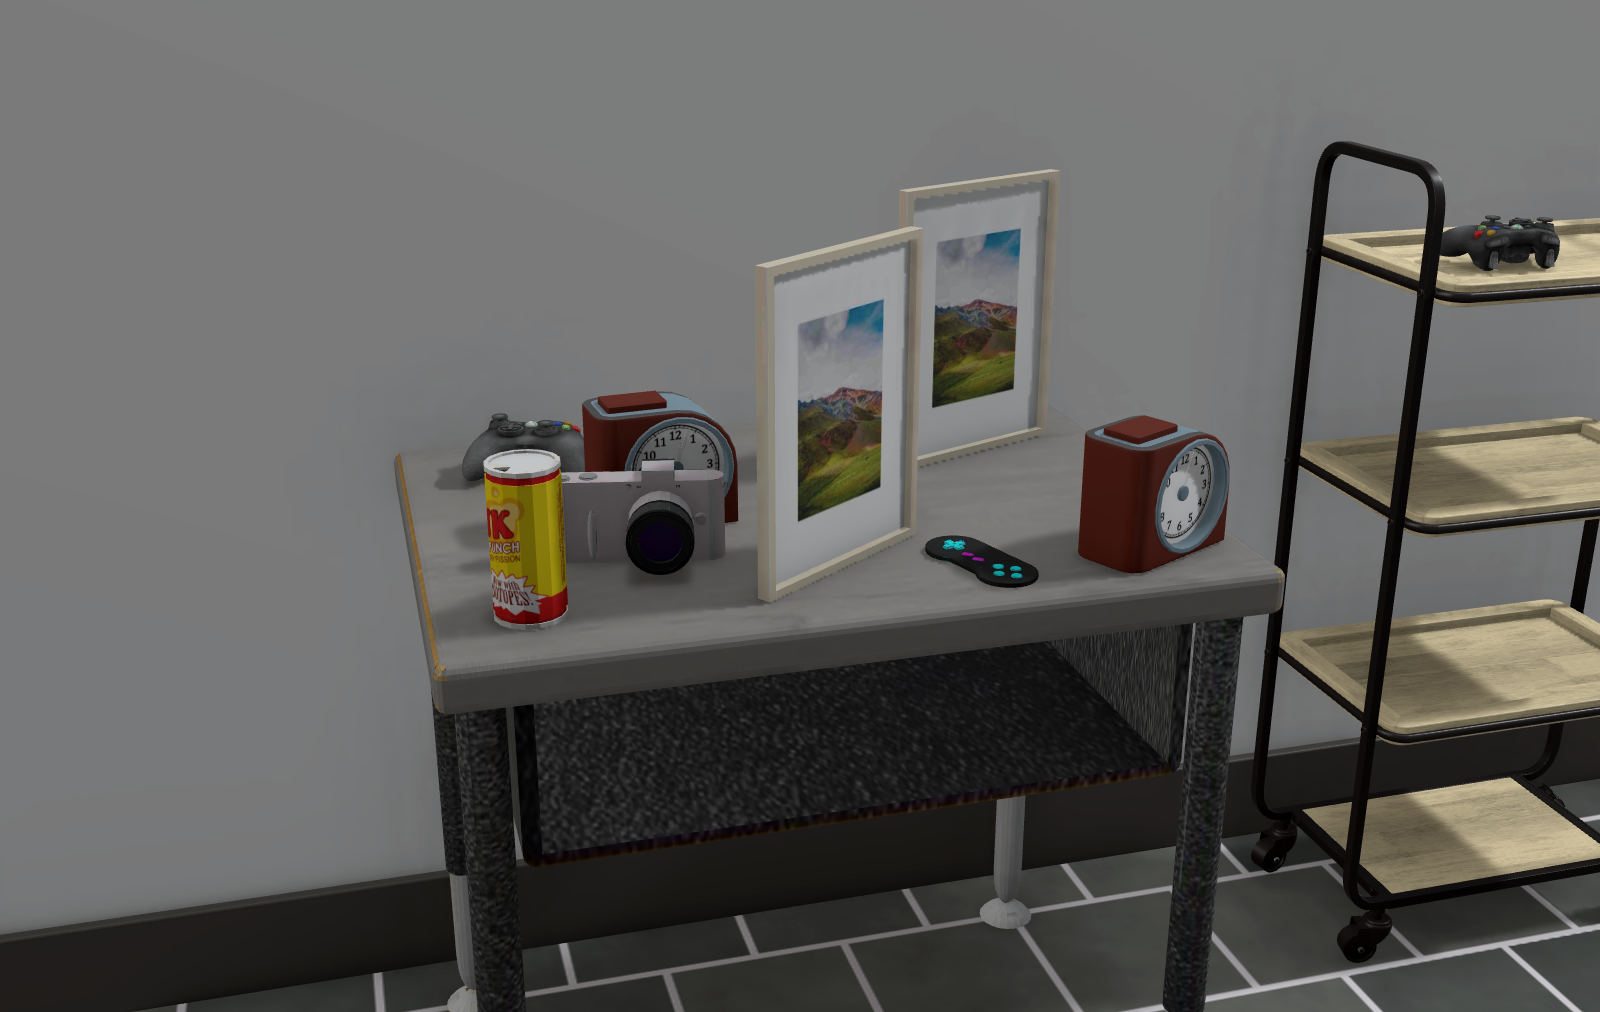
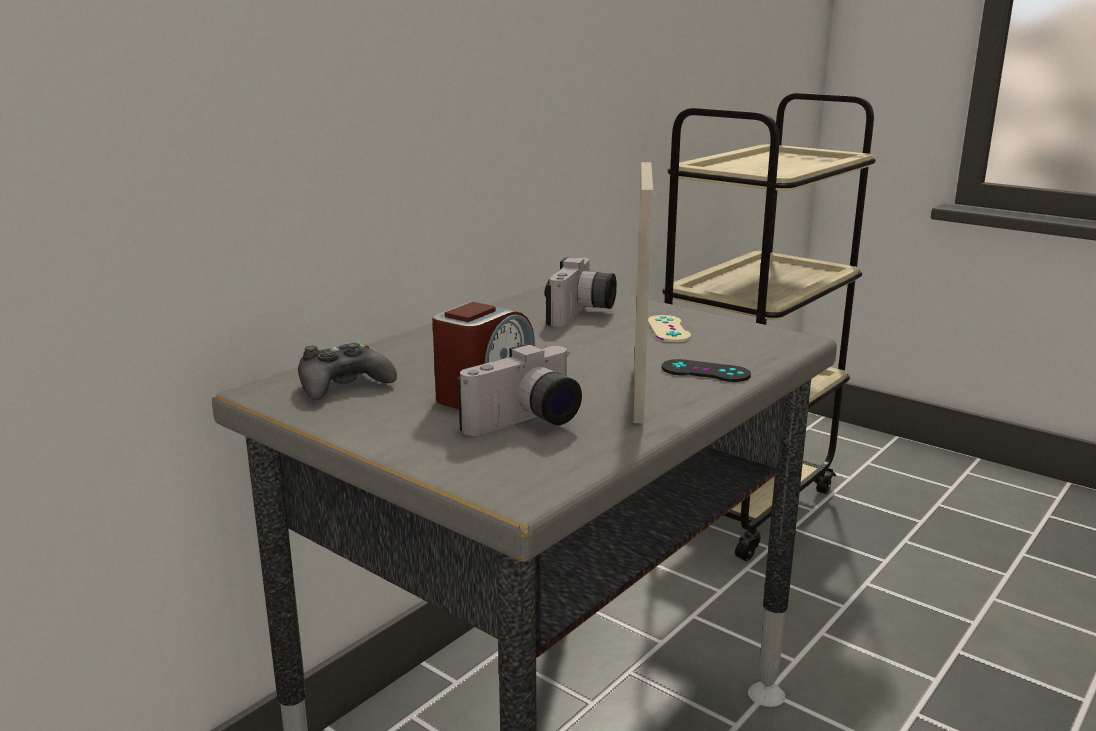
camera: 35 degrees left, 0 degrees up
(531, 614) = (520, 472): can -> none
(972, 450) = (583, 314): picture frame -> camera
(1048, 496) = (668, 329): none -> beige game controller
(1148, 547) = (763, 343): alarm clock -> none
(1500, 263) = (765, 169): black game controller -> none

